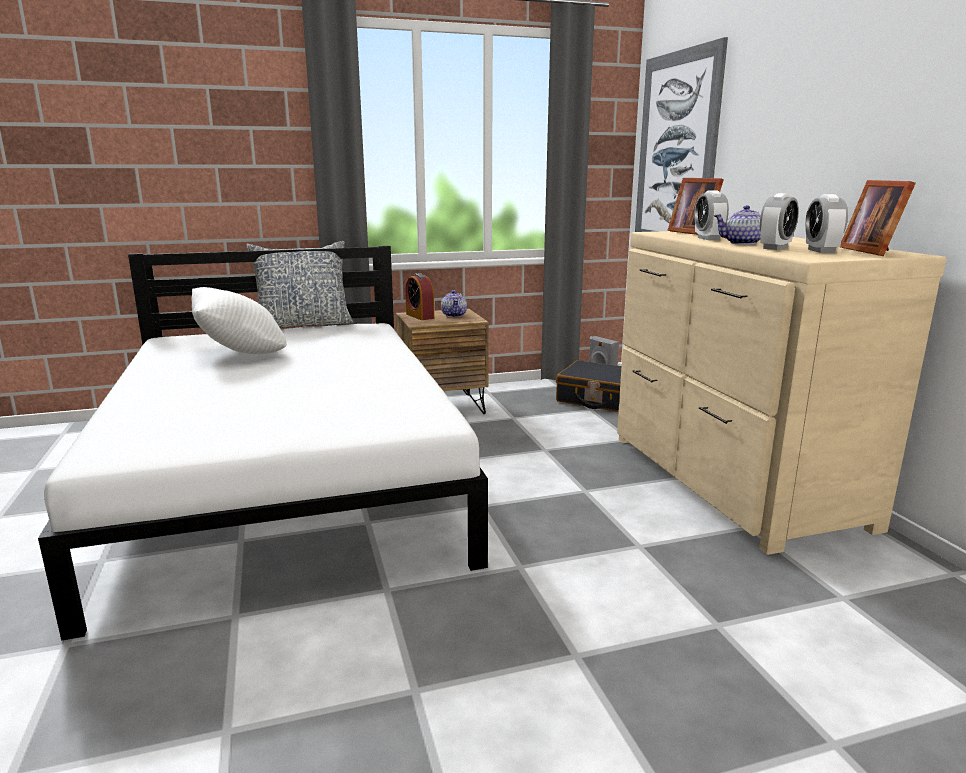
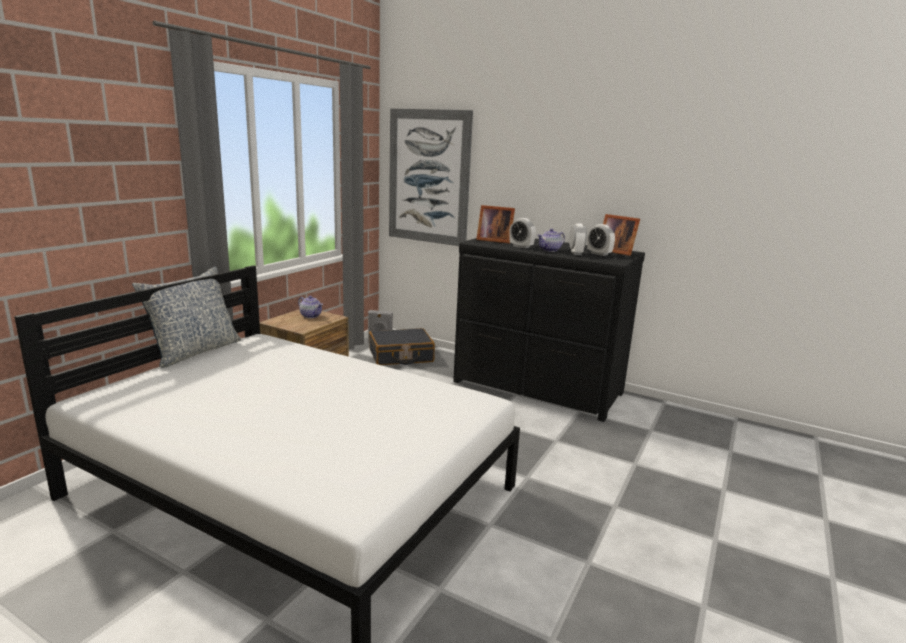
camera: 45 degrees left, 0 degrees up
(241, 354) = (214, 394): white pillow -> none
(420, 316) = (287, 322): alarm clock -> none
(729, 480) = (537, 388): beige dresser -> black dresser

